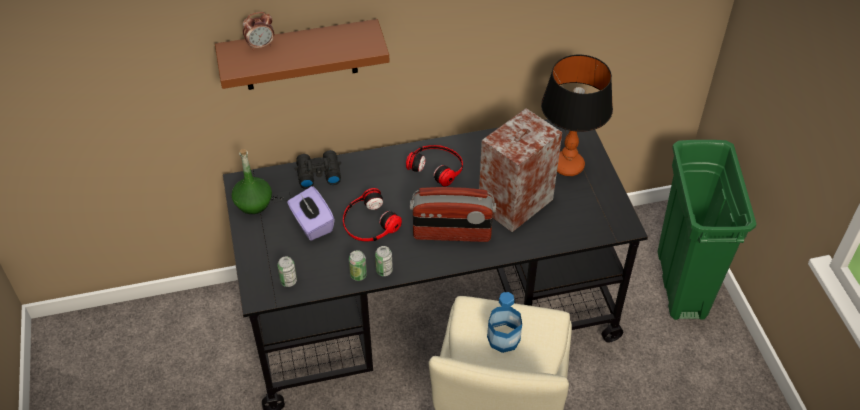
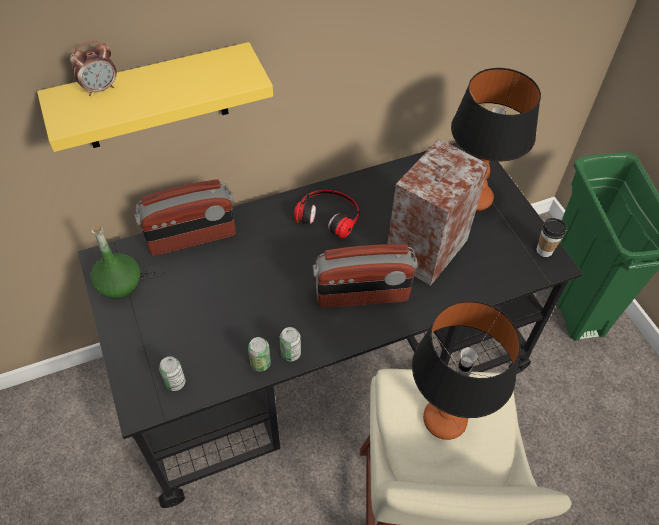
camera: 10 degrees left, 5 degrees up
(300, 55) = (154, 98): brown shelf -> yellow shelf
(312, 224) = (194, 303): purple tissue box -> none
(317, 173) = (192, 238): black binoculars -> radio
(369, 222) = (262, 292): headphones -> none
(503, 338) = (444, 419): bottle -> table lamp
(619, 215) = (544, 250): none -> cup

